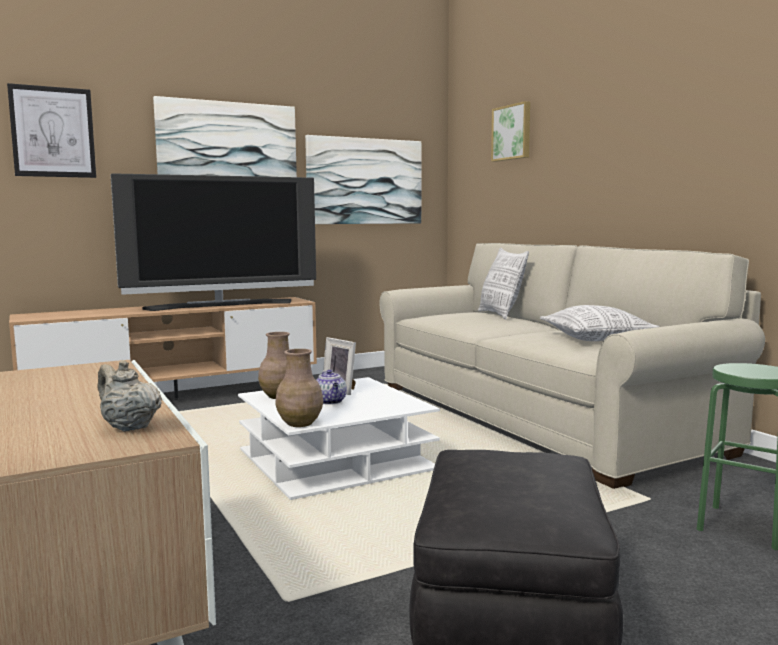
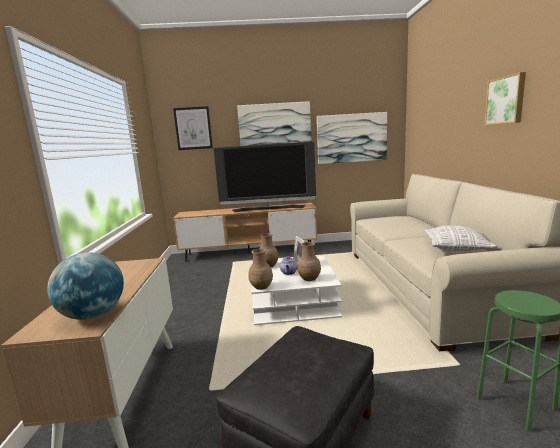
camera: 25 degrees right, 5 degrees up
(128, 427) = (93, 315): beige teapot -> globe
(376, 405) = (309, 278): none -> brown vase
(501, 315) = (416, 220): pillow -> none
(512, 132) = (437, 104): picture -> picture (506, 100)

